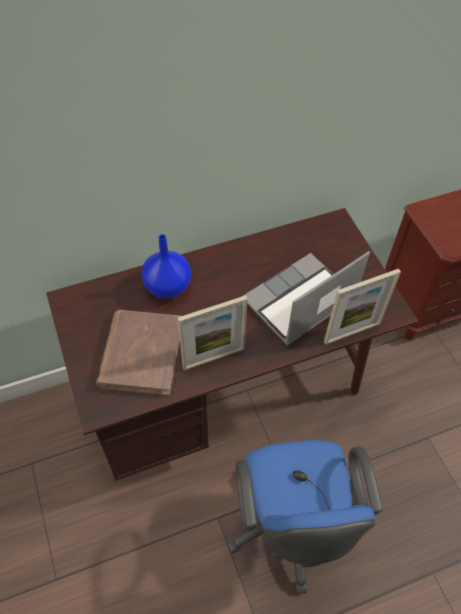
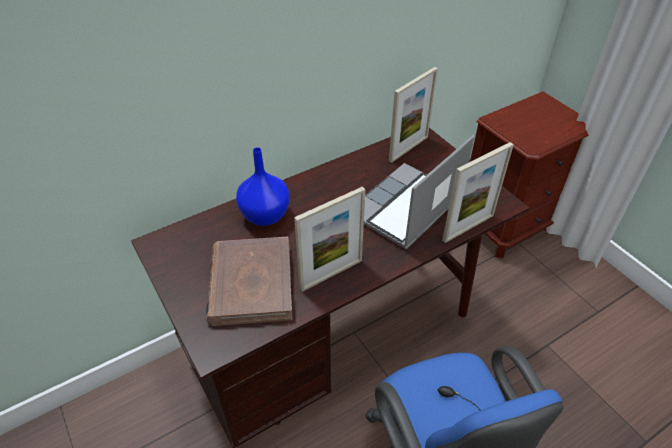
camera: 10 degrees left, 10 degrees down
(320, 235) = (408, 149): none -> picture frame

